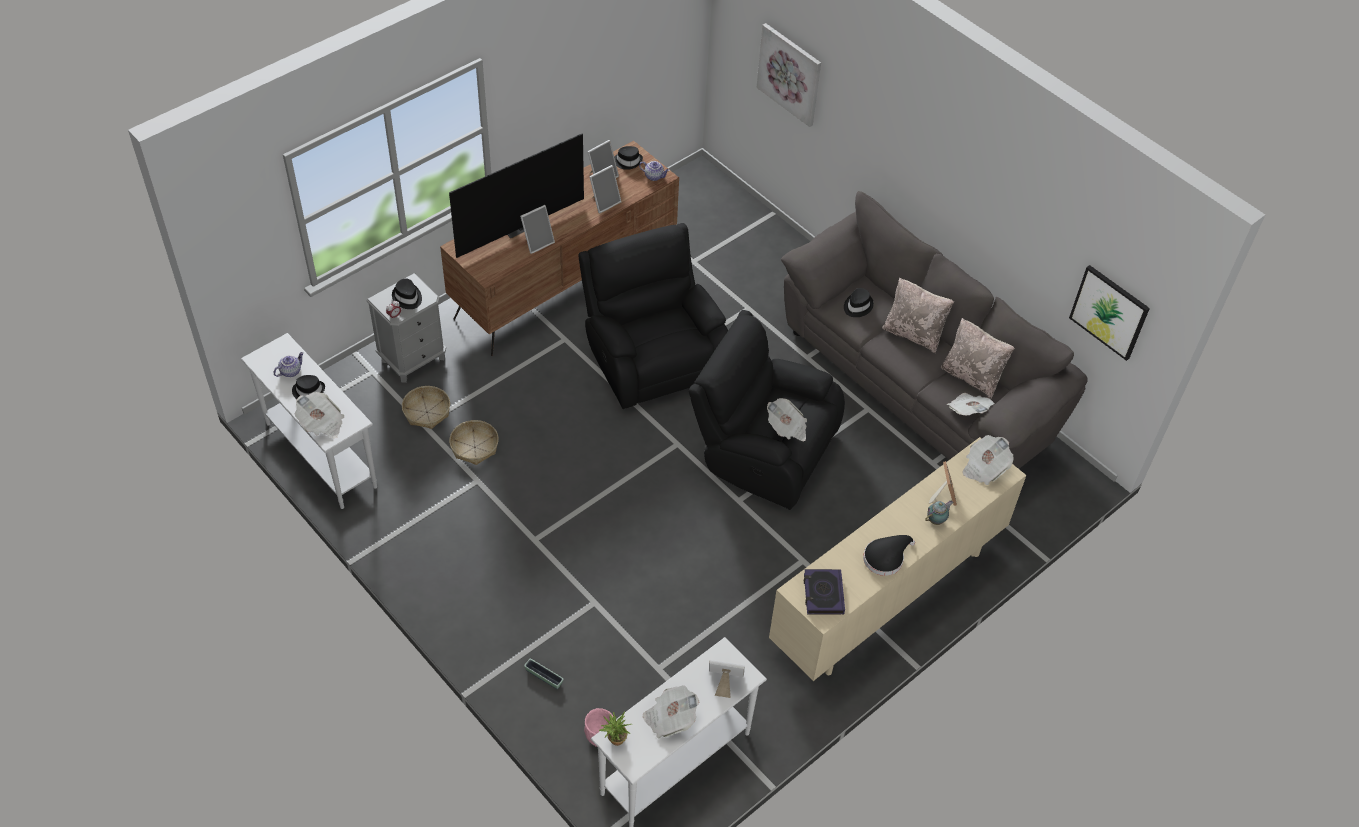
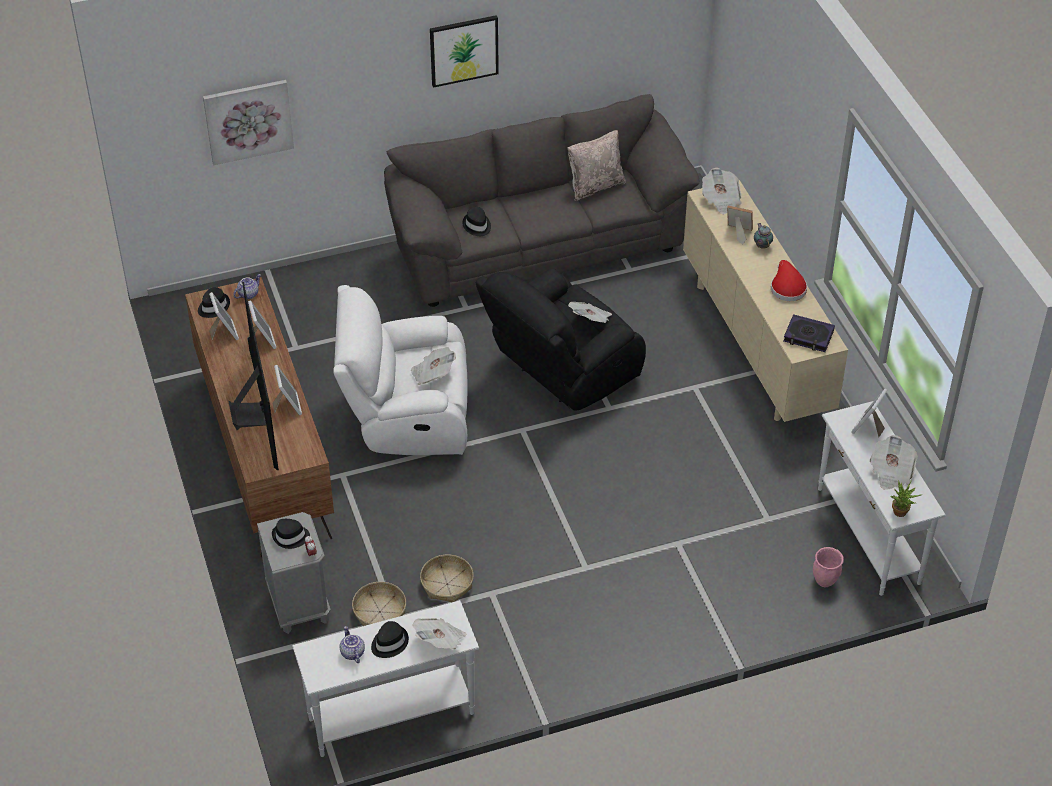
camera: 65 degrees left, 5 degrees down
(544, 677) = (745, 602): planter -> none
(653, 358) = (406, 415): black armchair -> white armchair
(886, 557) = (787, 287): black hat -> red hat
(913, 334) = (528, 203): beige pillow -> none
(968, 411) = (632, 201): newspaper -> newspaper (433, 374)
(1109, 312) = (652, 42): picture -> picture (464, 50)

